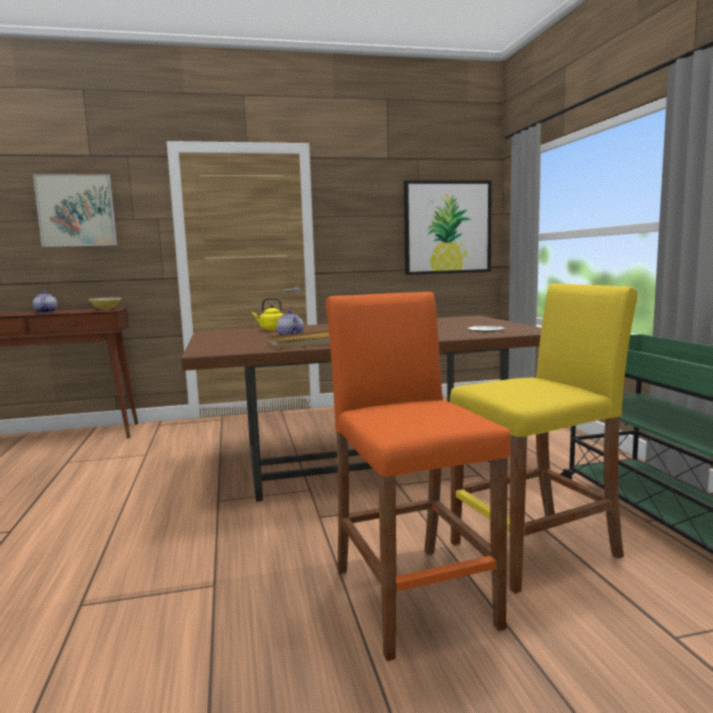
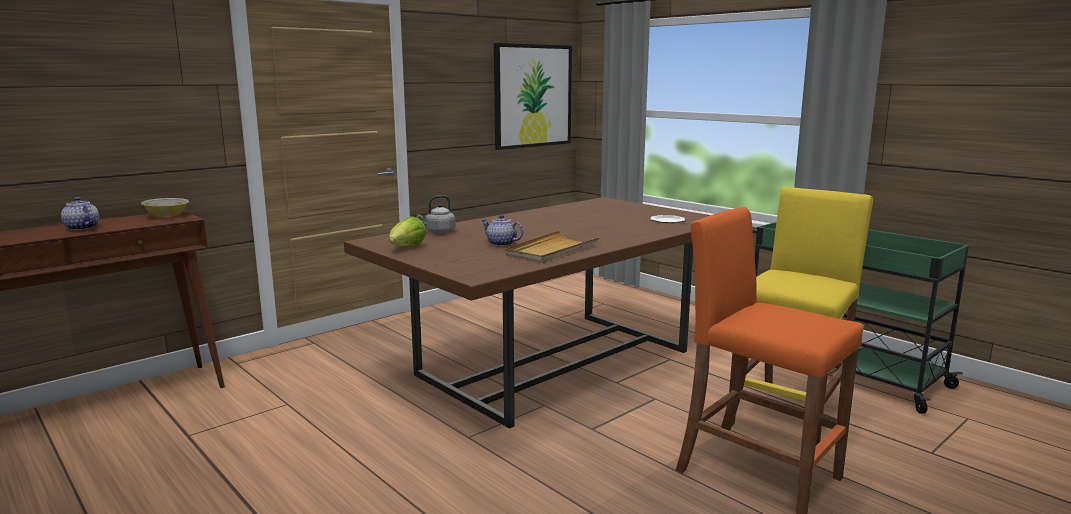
camera: 30 degrees left, 5 degrees up
(76, 210) = (99, 73): picture -> none
(218, 336) = (407, 248): none -> lettuce
(271, 329) = (439, 232): yellow kettle -> grey kettle

